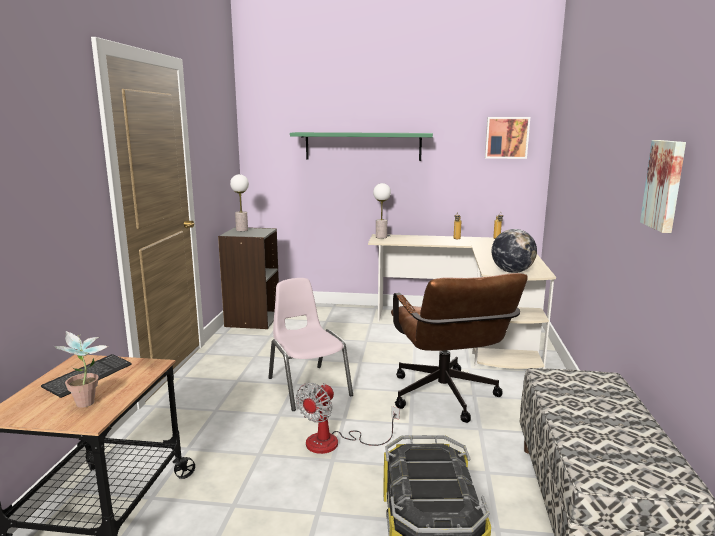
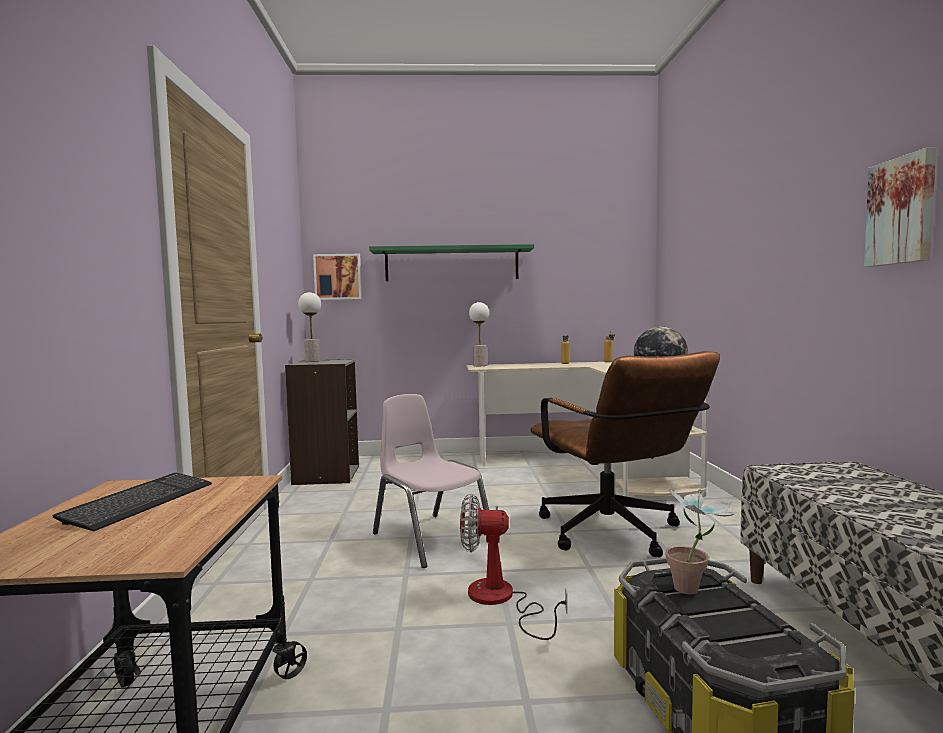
camera: 10 degrees left, 10 degrees down
(88, 405) = (152, 536): potted plant -> potted plant (695, 590)
(334, 443) = (501, 600): fan -> fan turned 75 degrees clockwise
(506, 137) = (609, 251): picture -> picture (338, 277)

